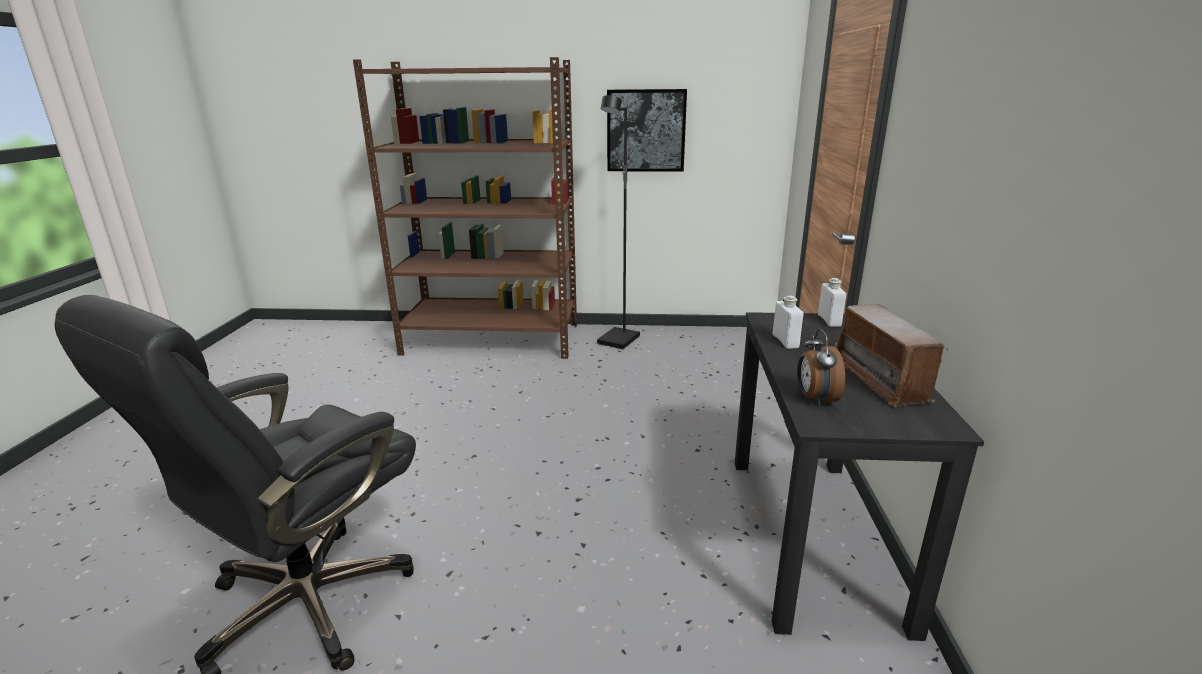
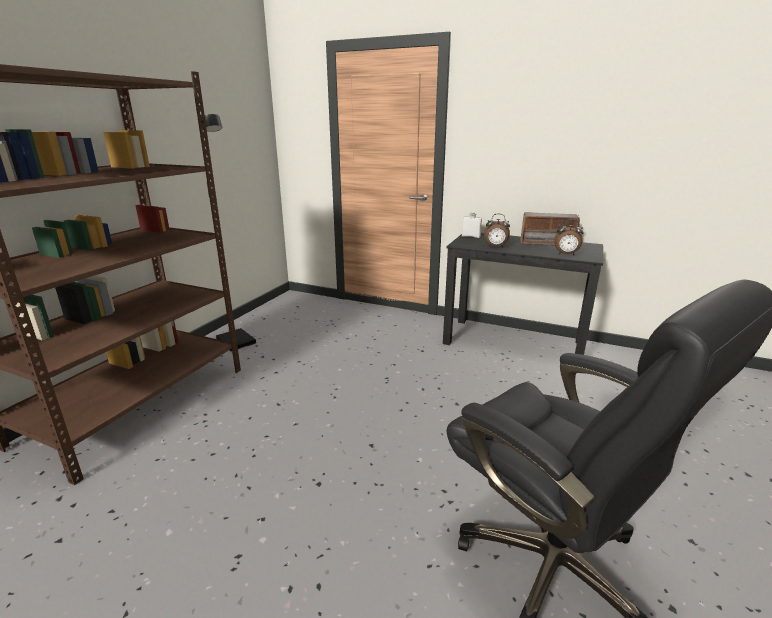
camera: 70 degrees left, 0 degrees up
(646, 130) = (194, 150): picture -> none
(785, 341) = (495, 247): white bottle -> alarm clock

